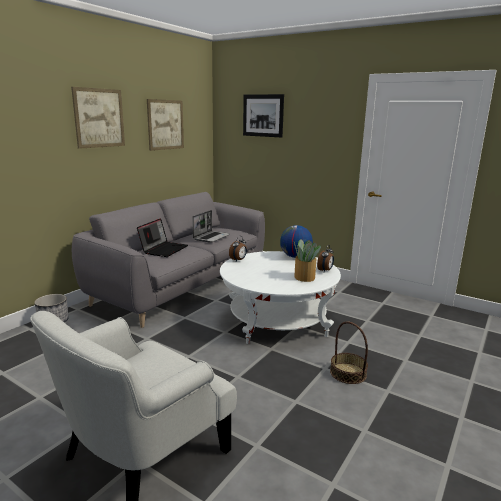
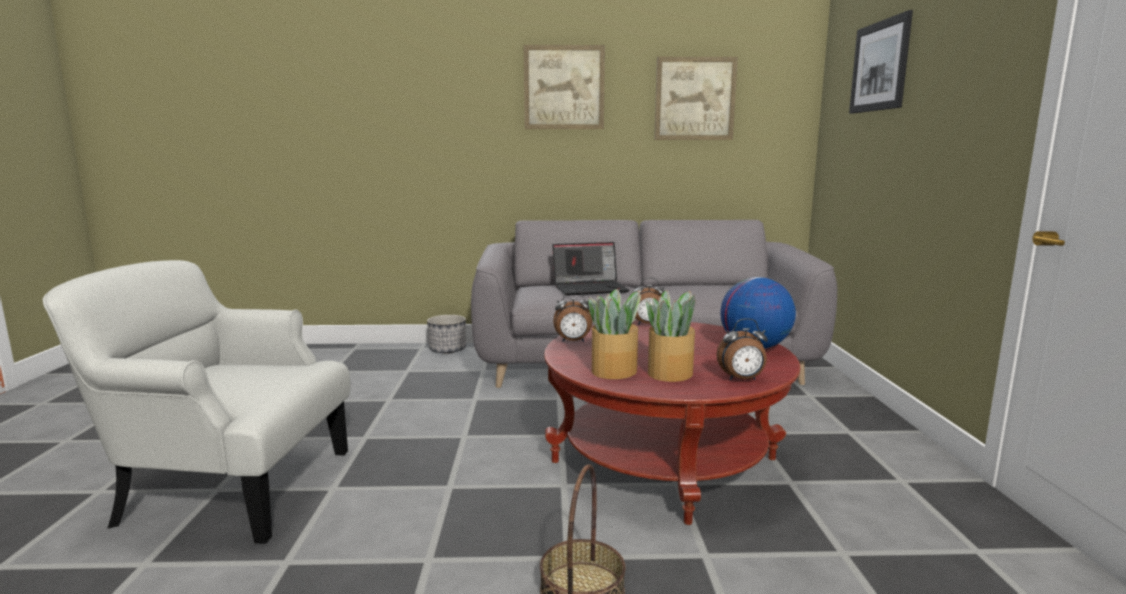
camera: 55 degrees right, 5 degrees down
(211, 237) = (695, 291): laptop -> none
(239, 279) = (573, 341): none -> alarm clock
(277, 320) = (664, 460): white coffee table -> red coffee table
(289, 284) = (615, 371): none -> potted plant

